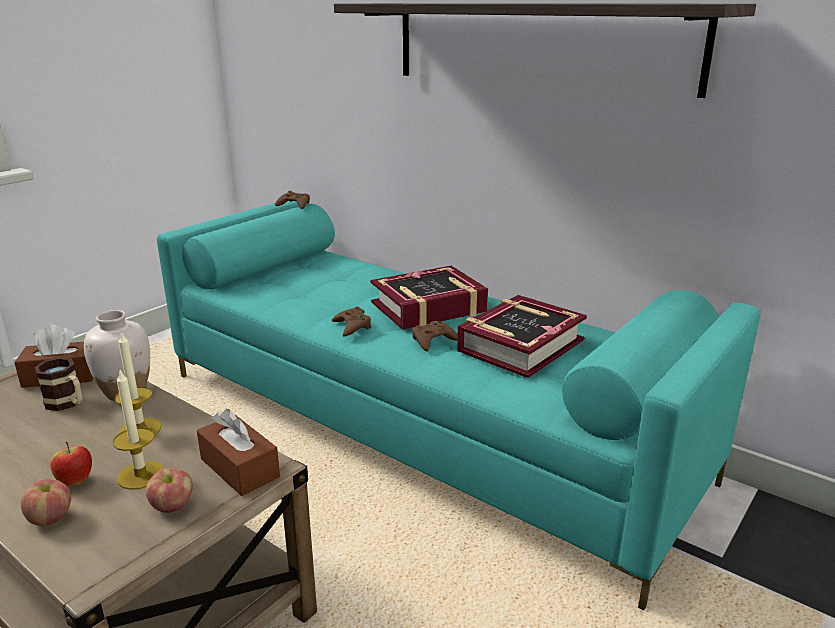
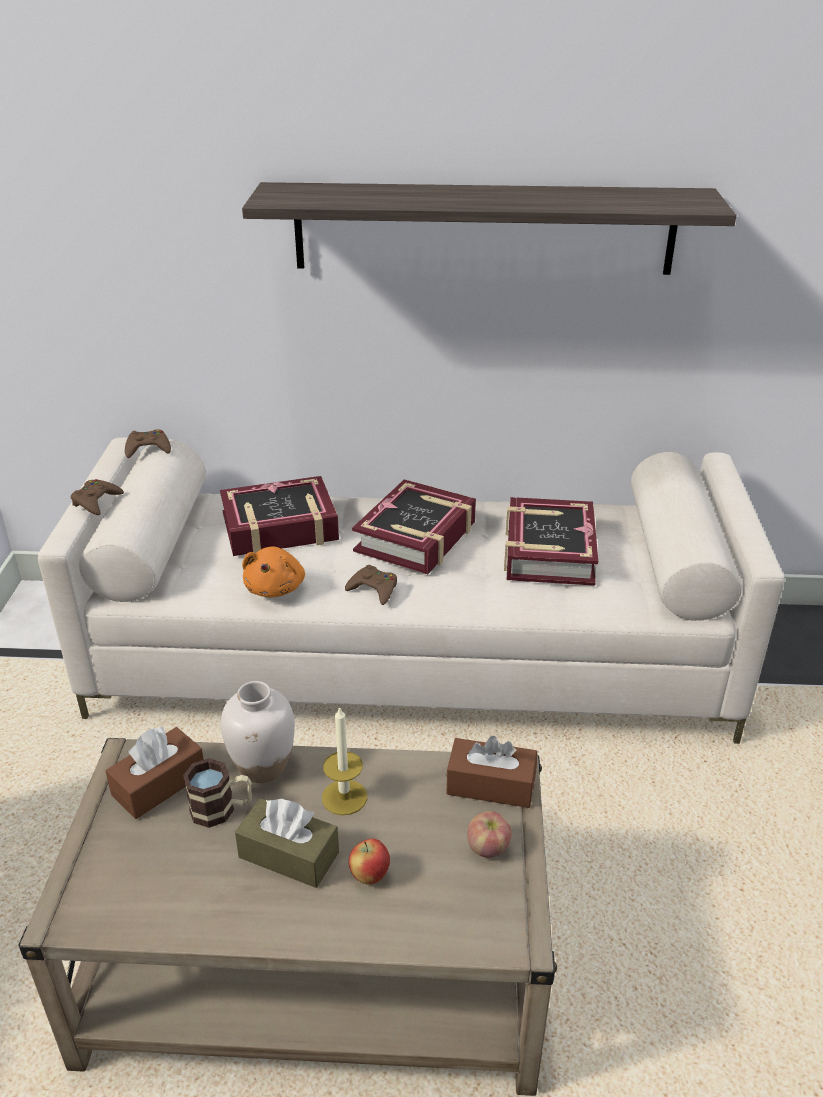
camera: 35 degrees left, 10 degrees up
(50, 518) = (403, 917): apple -> none
(56, 445) = (289, 855): none -> brown tissue box
(140, 475) = (417, 837): candle -> none
(293, 307) = (276, 588): none -> orange plush toy
(345, 277) = (280, 527): none -> book
(420, 424) = (414, 660): turquoise sofa -> beige sofa
(433, 340) = (469, 576): brown game controller -> brown game controller (96, 501)

